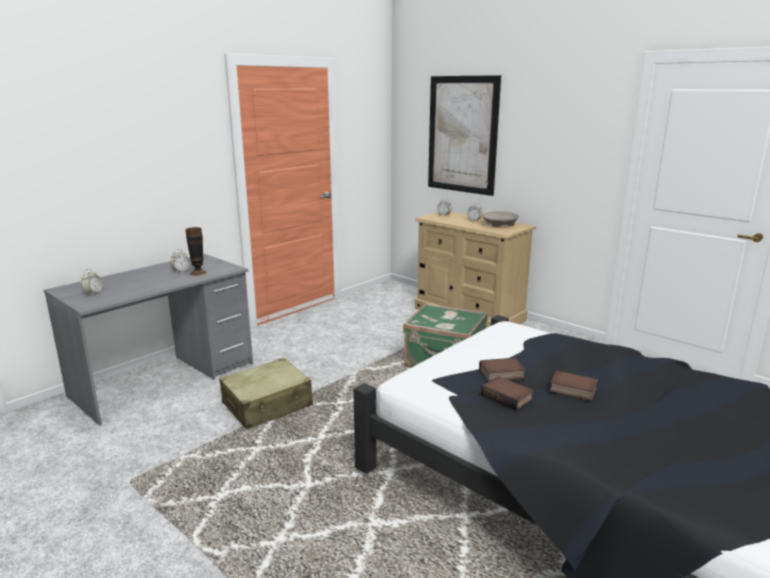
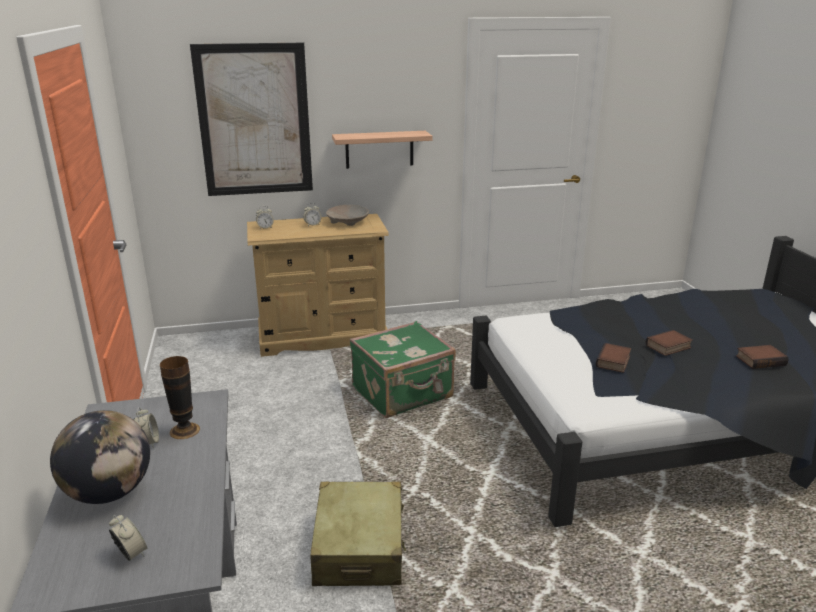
camera: 55 degrees left, 5 degrees up
(135, 277) = (109, 492): none -> globe
(508, 397) = (660, 375): book -> book (760, 360)
(548, 170) = (379, 149): none -> shelf

